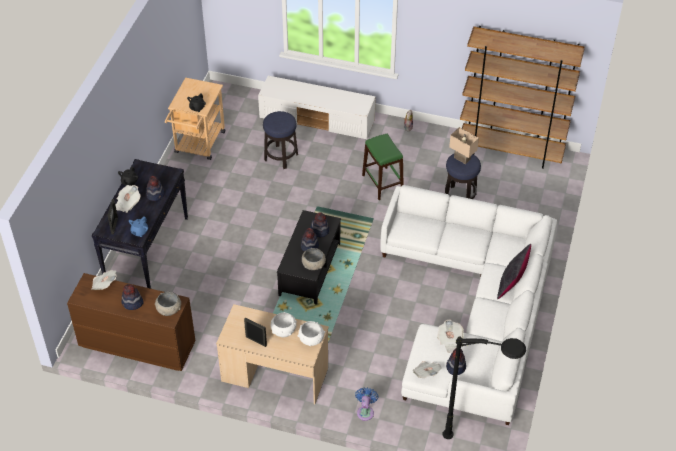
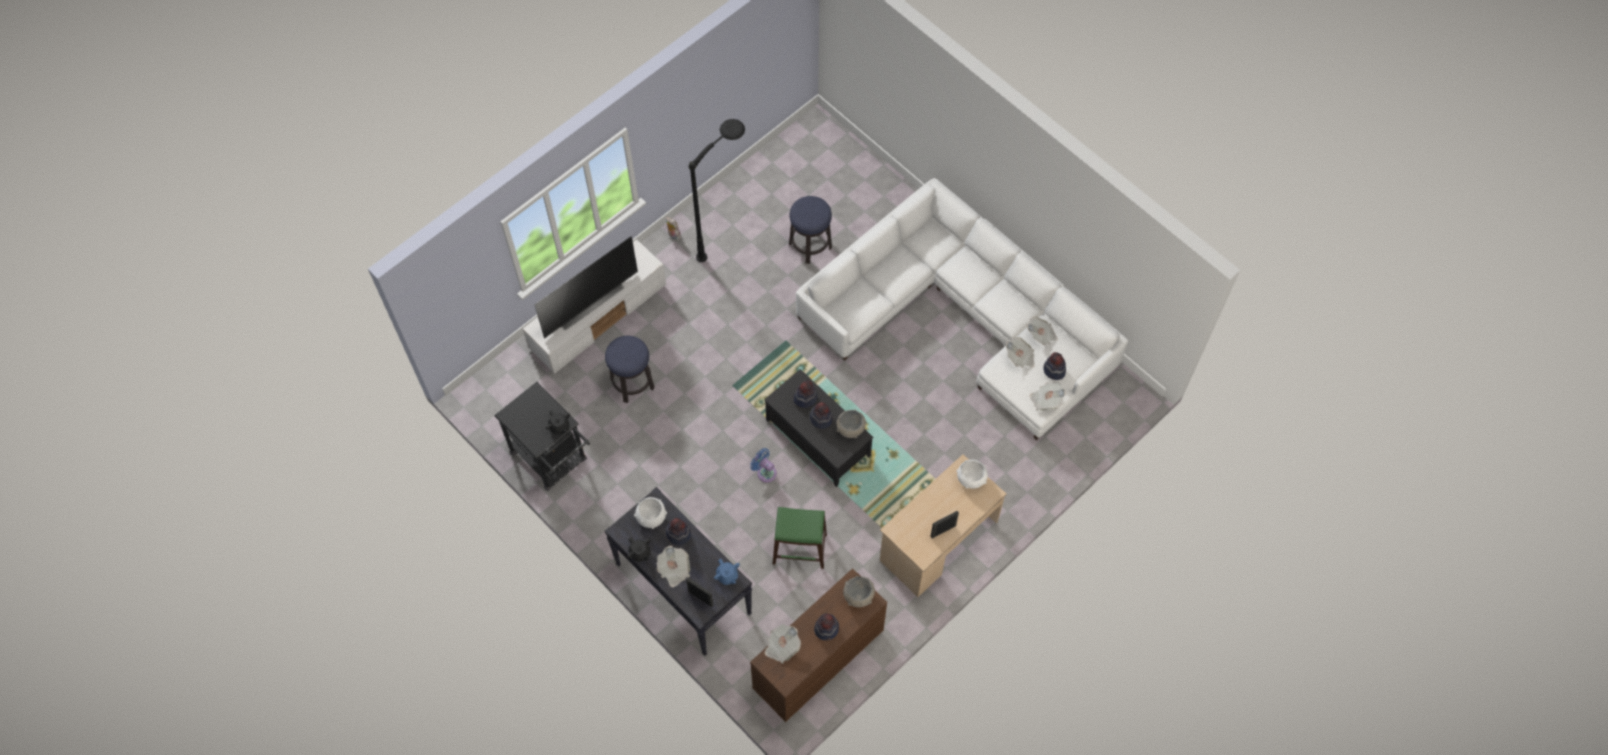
camera: 60 degrees left, 15 degrees up
(198, 145) = (553, 460): beige cart -> black cart
(283, 330) = (944, 498): white bowl -> white bowl (651, 517)
(310, 95) = (588, 302): none -> television
(365, 411) = (1031, 480): blue fan -> blue fan (765, 472)
(382, 183) = (741, 305): green stool -> green stool (800, 549)
(462, 158) = (804, 209): beige table lamp -> none
(480, 346) = (1041, 335): none -> newspaper
(482, 443) = (1123, 400): black floor lamp -> black floor lamp (728, 236)
(510, 151) = (776, 161): brown bookcase -> none
(511, 284) = (981, 265): black pillow -> none

